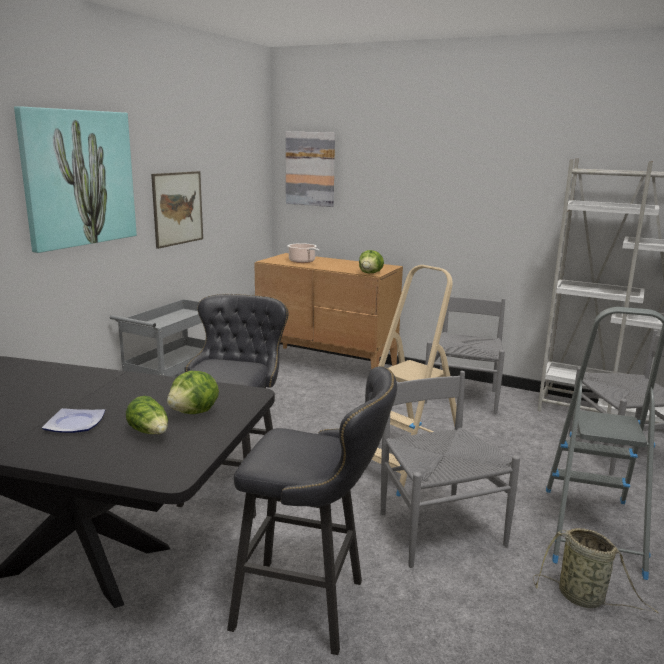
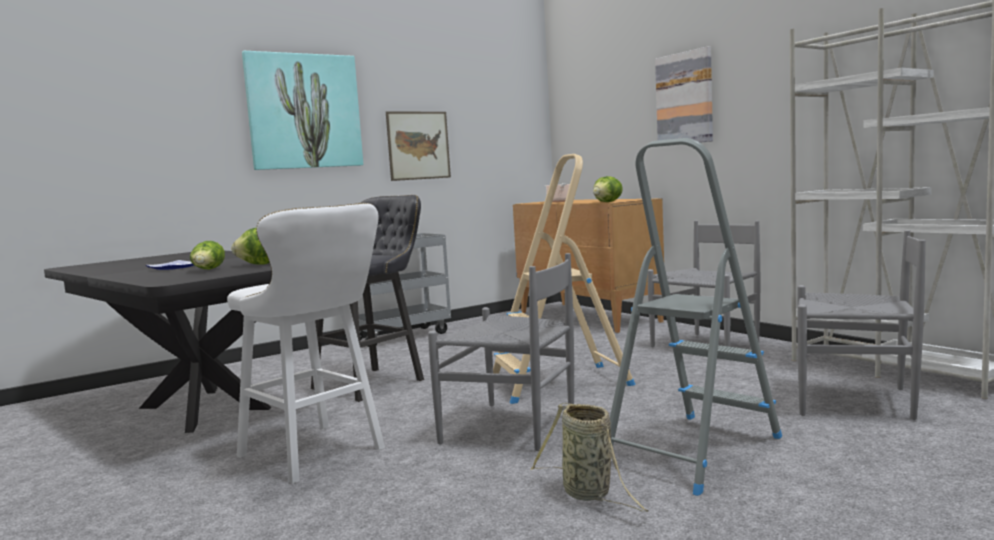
camera: 30 degrees right, 10 degrees down
(310, 169) = (579, 107): picture -> picture (685, 98)
(315, 608) = (320, 456): black stool -> white stool
(437, 529) = (511, 428): grey chair -> grey chair turned 105 degrees clockwise

